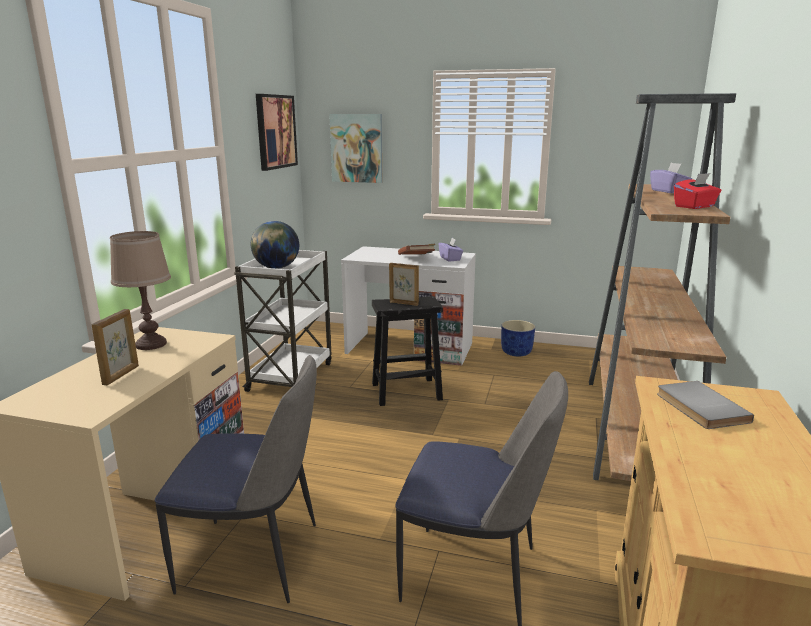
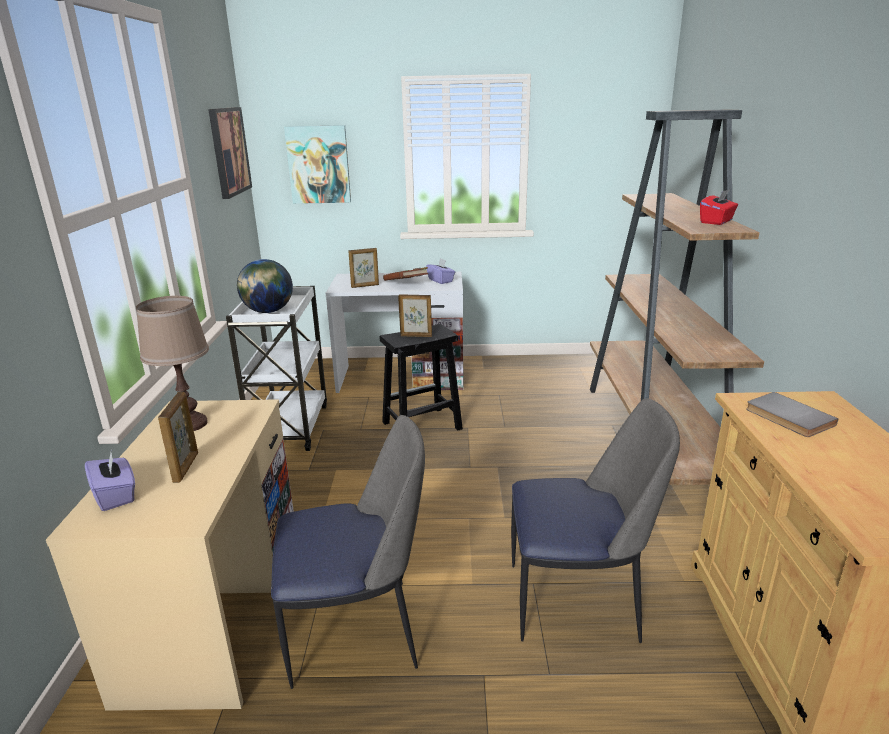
camera: 15 degrees left, 5 degrees up
(379, 257) = (365, 286): none -> picture frame
(517, 352) = (509, 368): blue planter -> none
(668, 191) = (670, 203): purple tissue box -> purple tissue box (116, 495)

